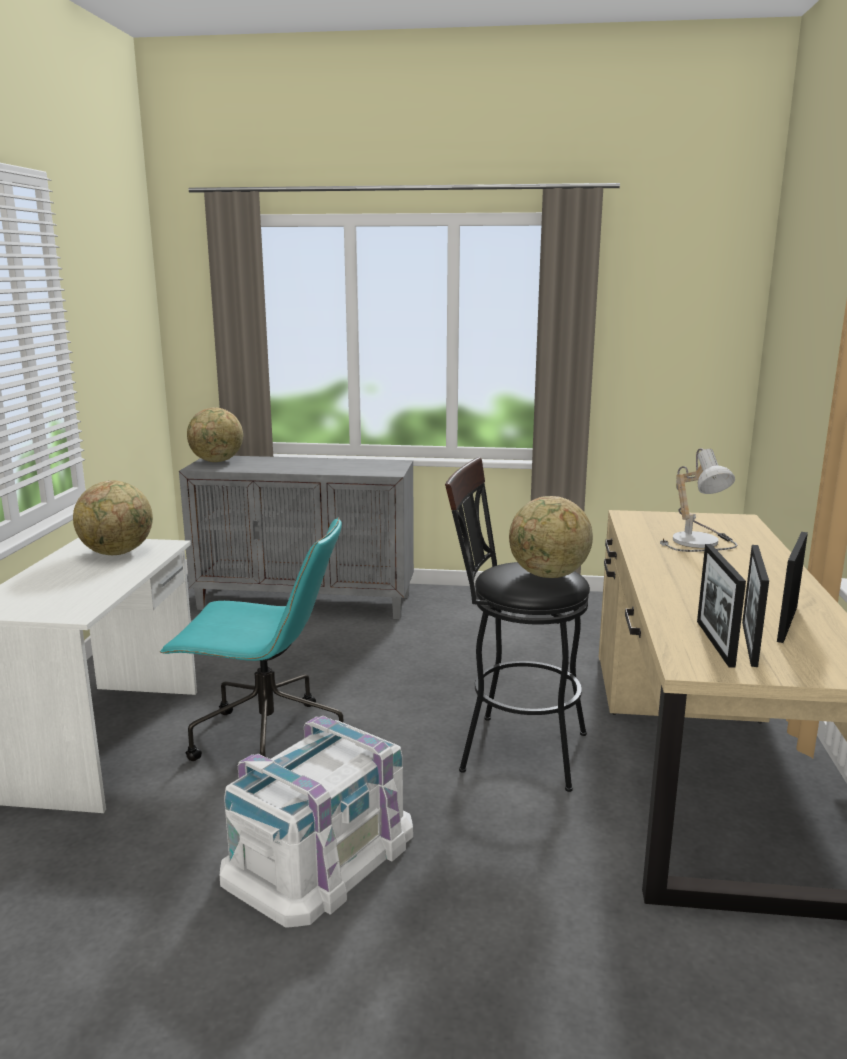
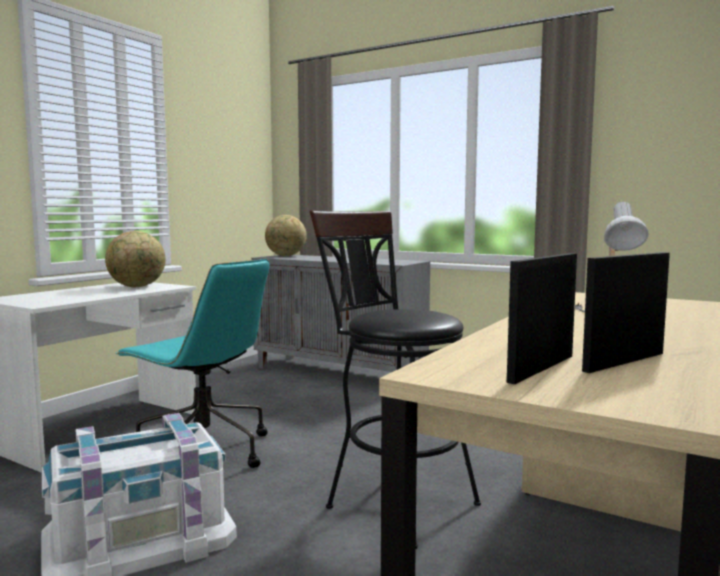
camera: 25 degrees right, 10 degrees down
(548, 576) = (418, 315): globe -> none
(715, 643) = (498, 363): picture frame -> none

